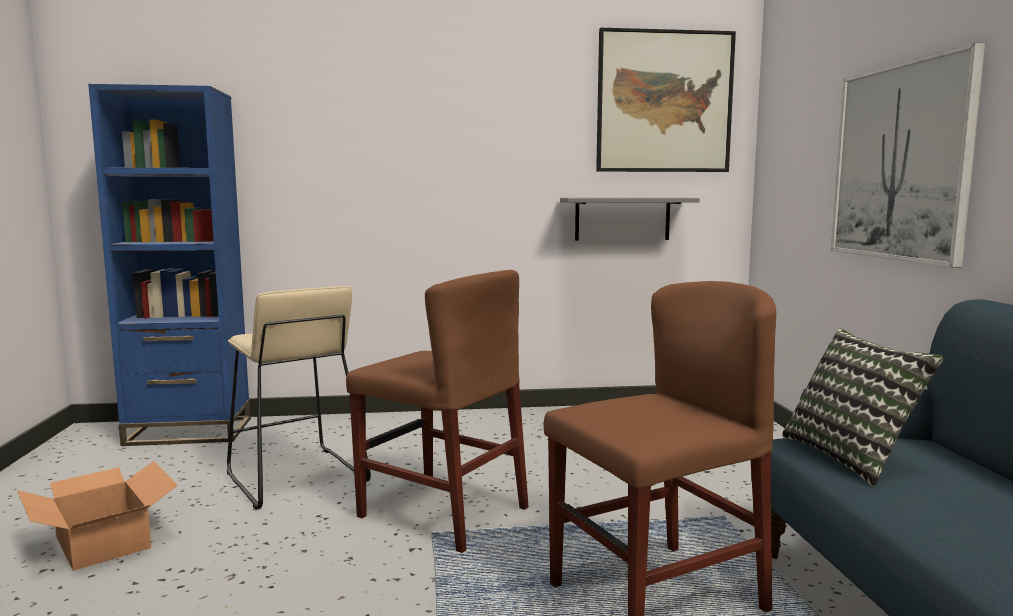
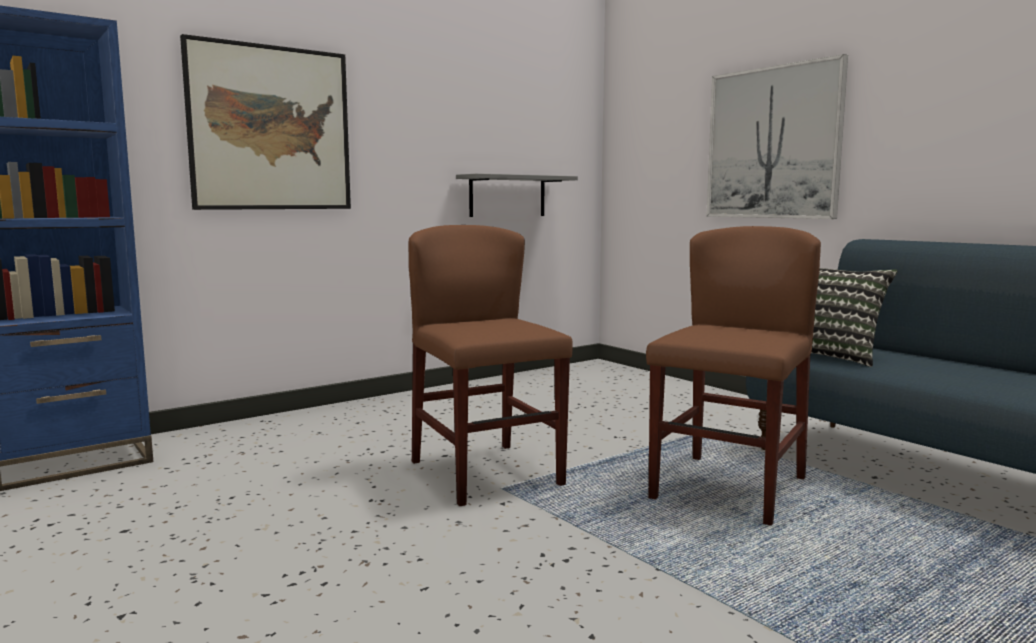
camera: 30 degrees left, 0 degrees up
(102, 543) = (155, 576): cardboard box -> none
(295, 477) = (289, 477): beige stool -> none
(443, 512) = (486, 473): brown chair -> brown chair turned 120 degrees counterclockwise
(664, 102) = (537, 87): picture -> picture (270, 129)

